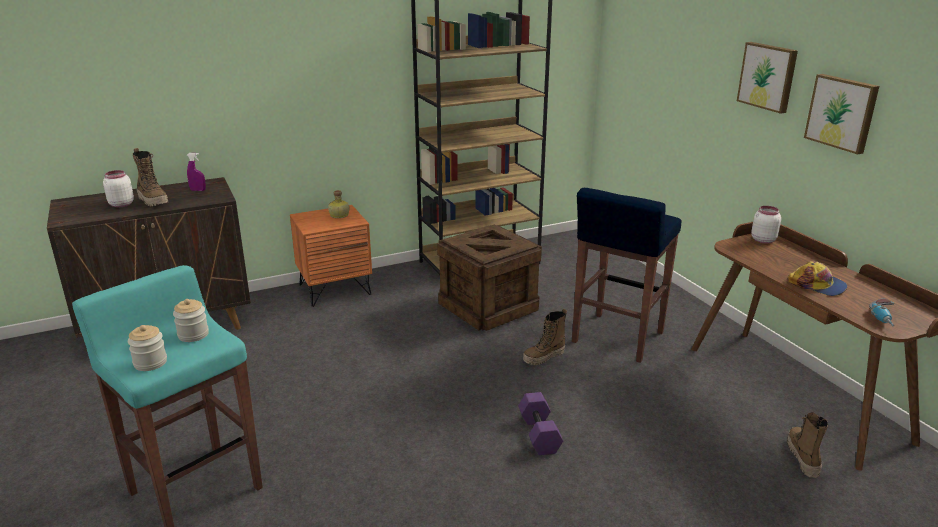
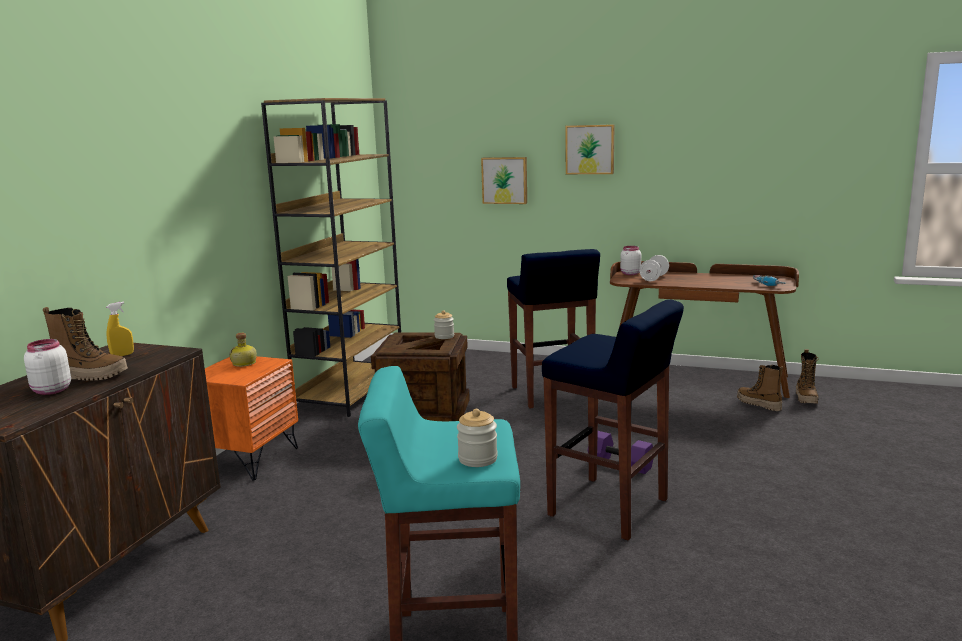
camera: 45 degrees left, 10 degrees down
(193, 335) = (454, 431): jar -> jar (444, 336)
(198, 190) = (122, 355): purple spray bottle -> yellow spray bottle
(455, 465) = (610, 508): none -> blue stool
(544, 357) = (530, 424): boot -> boot (806, 398)
(772, 255) = (654, 278): none -> white dumbbell
(817, 285) = (708, 282): cap -> none
(842, 112) = (665, 162): picture -> picture (505, 180)

